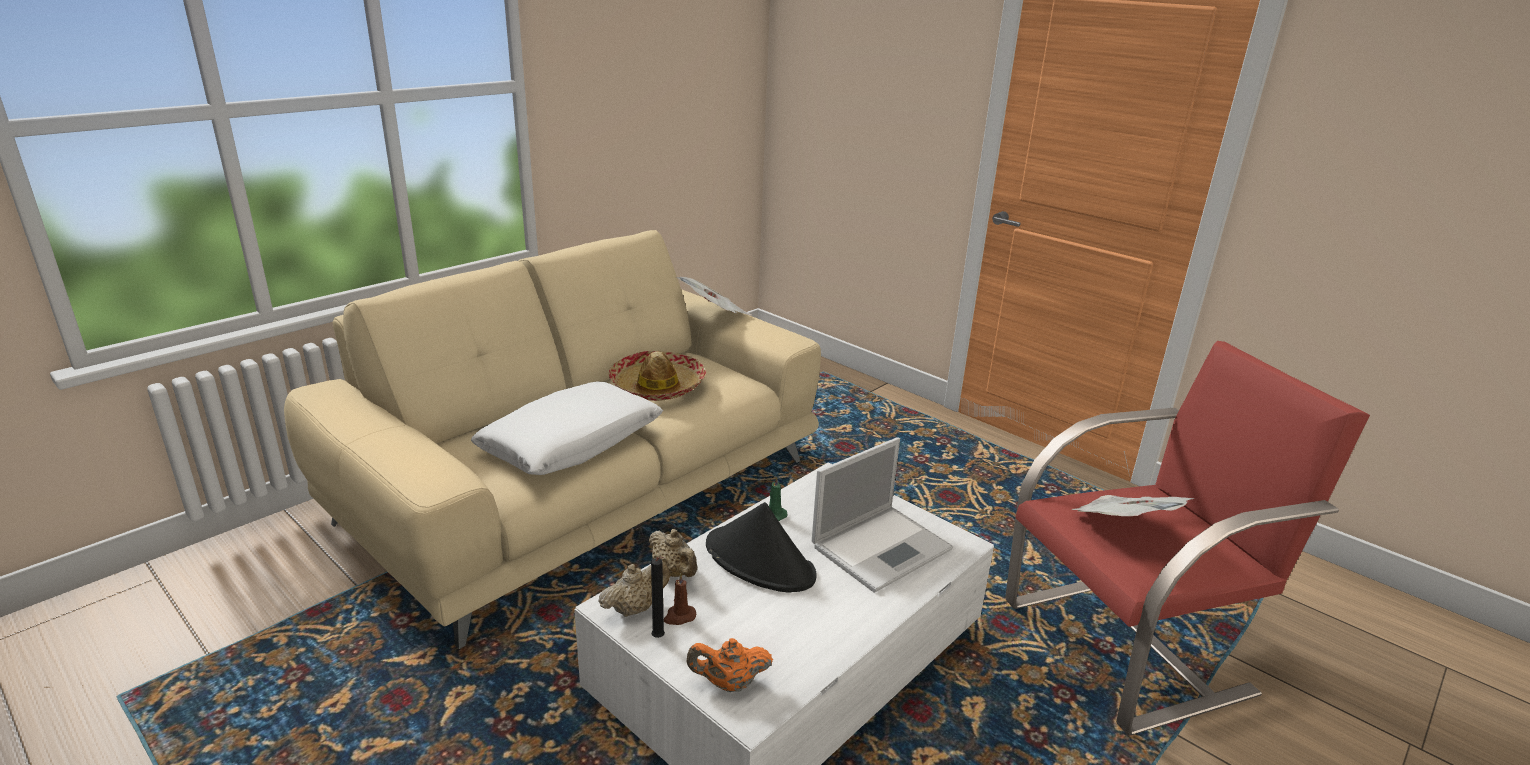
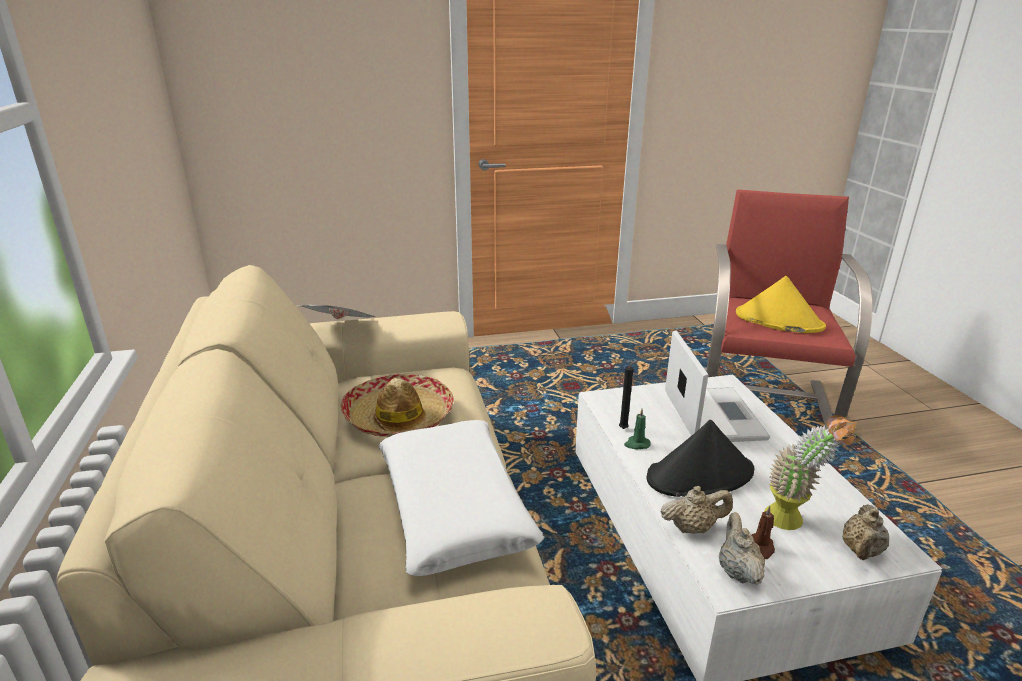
camera: 55 degrees left, 0 degrees up
(659, 638) = (788, 570): black candle -> black candle (625, 428)
(729, 684) = (861, 551): orange teapot -> beige teapot
(736, 631) = (793, 522): none -> potted plant
(1123, 527) = (778, 320): newspaper -> yellow hat

